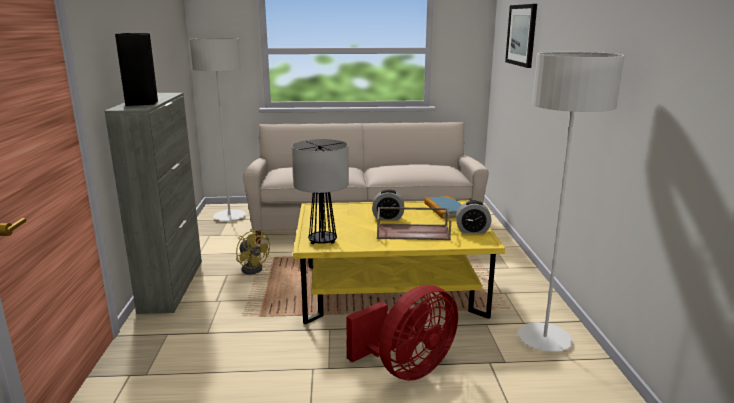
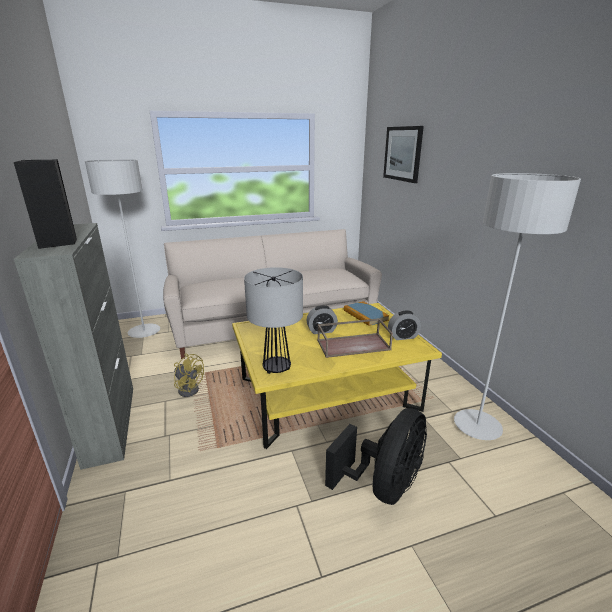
camera: 15 degrees left, 5 degrees up
(407, 369) = (383, 485): red fan -> black fan

